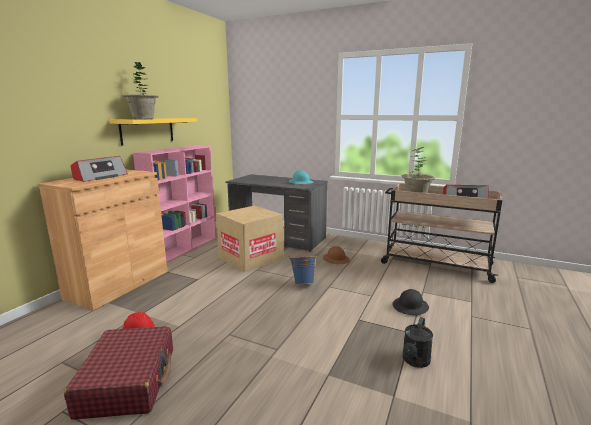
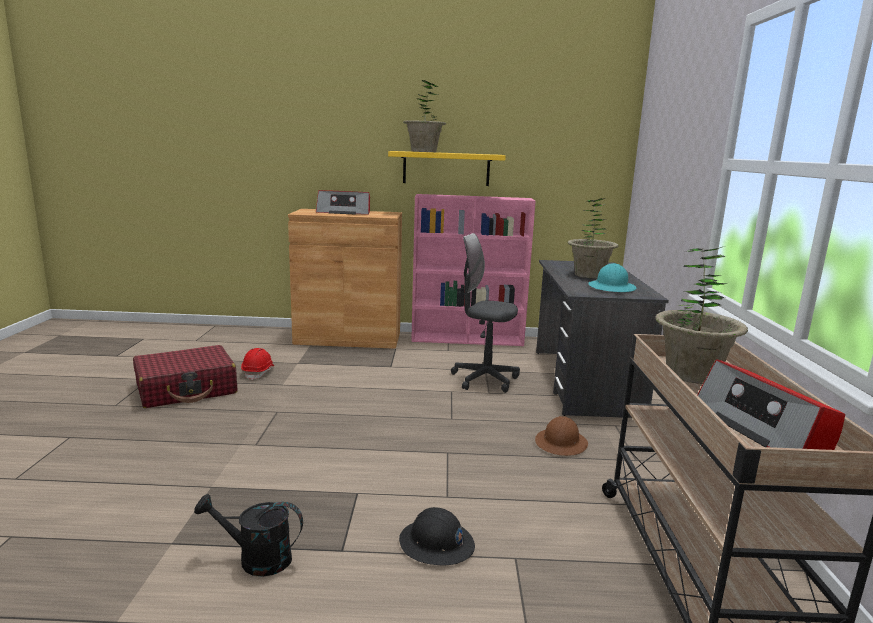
camera: 65 degrees right, 0 degrees up
(250, 258) = (484, 379): cardboard box -> grey office chair
(273, 181) = (589, 275): none -> potted plant
(303, 283) = (440, 430): blue bucket -> none

